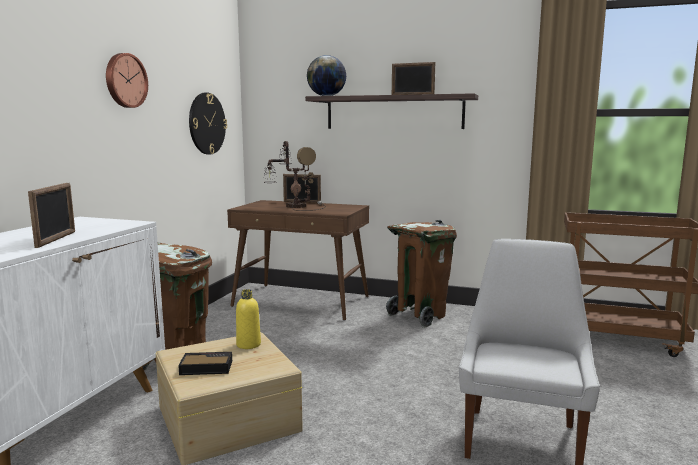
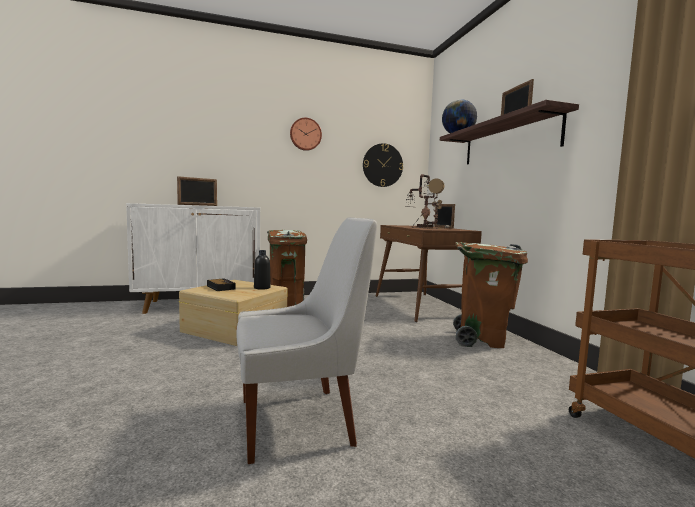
camera: 55 degrees right, 5 degrees down
(248, 344) = (262, 288): yellow bottle -> black bottle

